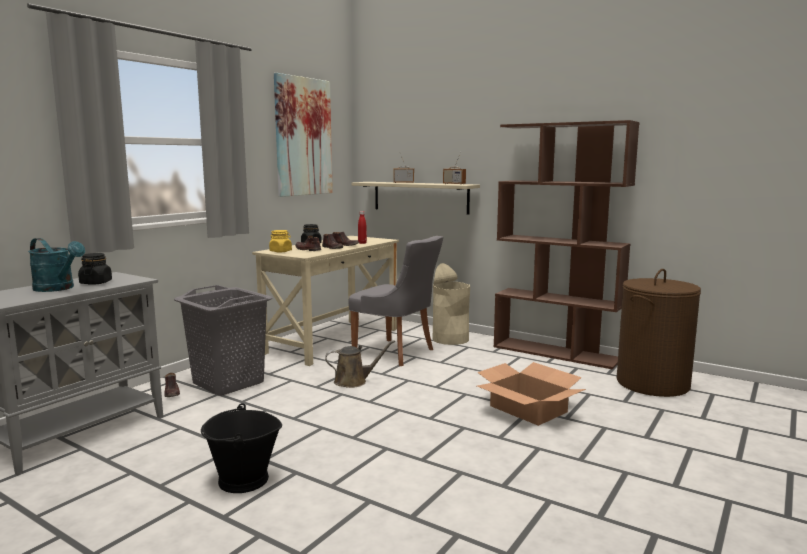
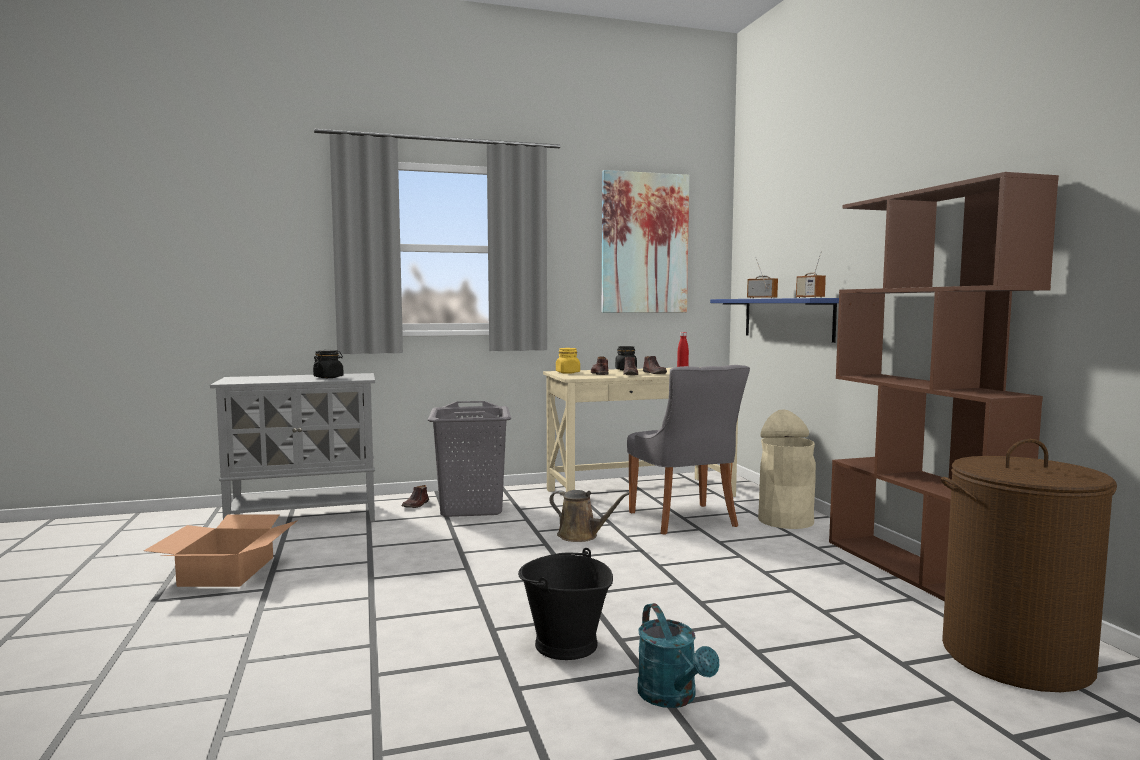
camera: 40 degrees right, 5 degrees down
(58, 288) = (293, 378): turquoise watering can -> turquoise watering can (672, 698)
(243, 480) = (325, 588): black bucket -> black bucket (565, 645)
(420, 197) = (787, 318): beige shelf -> blue shelf
(528, 409) = (723, 623): cardboard box -> cardboard box (227, 571)

